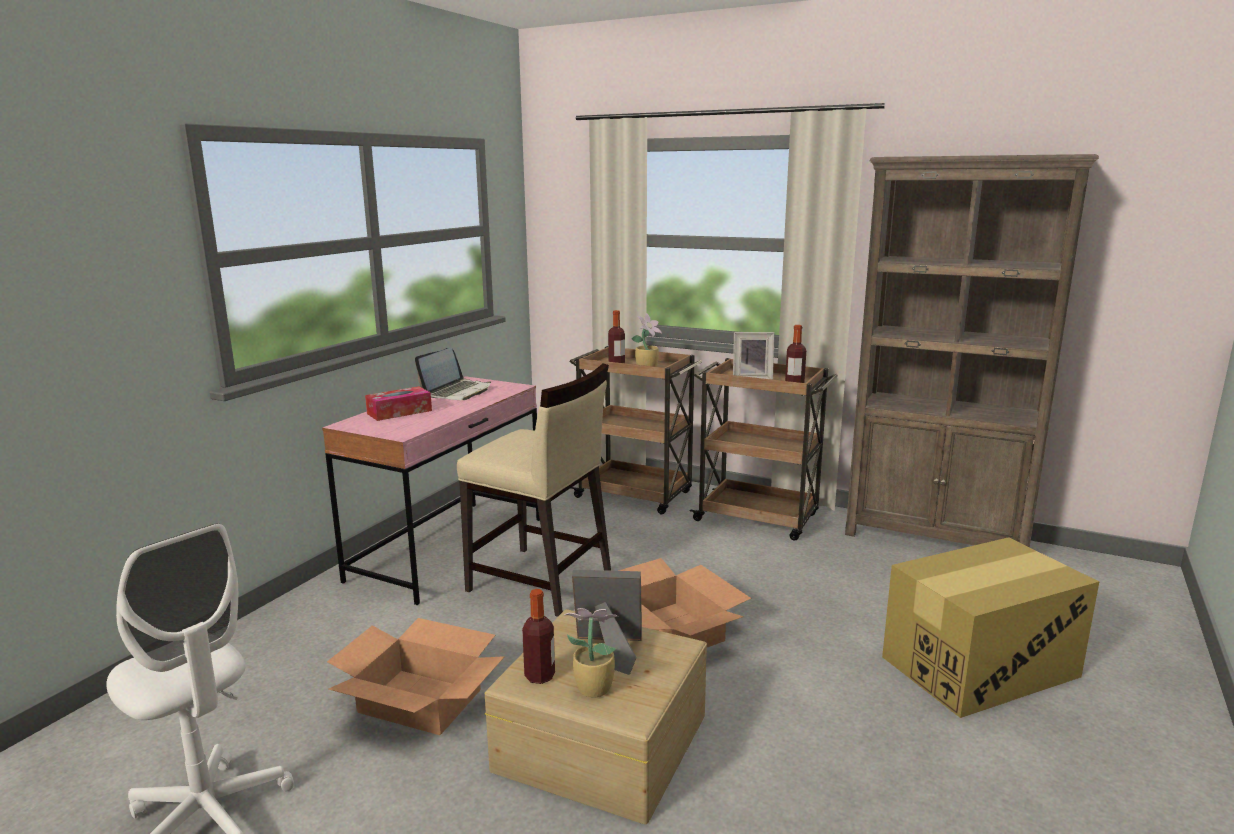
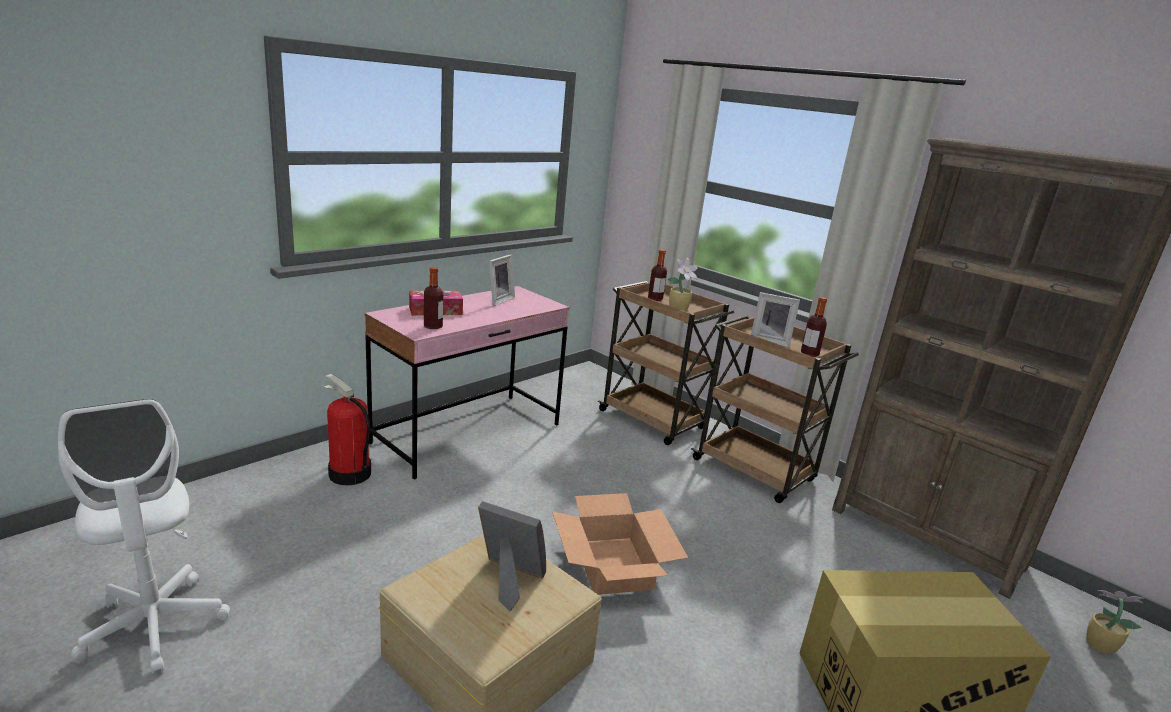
camera: 15 degrees right, 5 degrees up
(339, 617) = (349, 474): none -> fire extinguisher
(420, 701) = (365, 569): cardboard box -> none
(457, 392) = (498, 300): laptop -> picture frame
(540, 581) = (525, 484): beige chair -> none
(540, 676) = (433, 588): bottle -> bottle (433, 326)
(592, 688) = (469, 615): potted plant -> potted plant (1098, 645)

